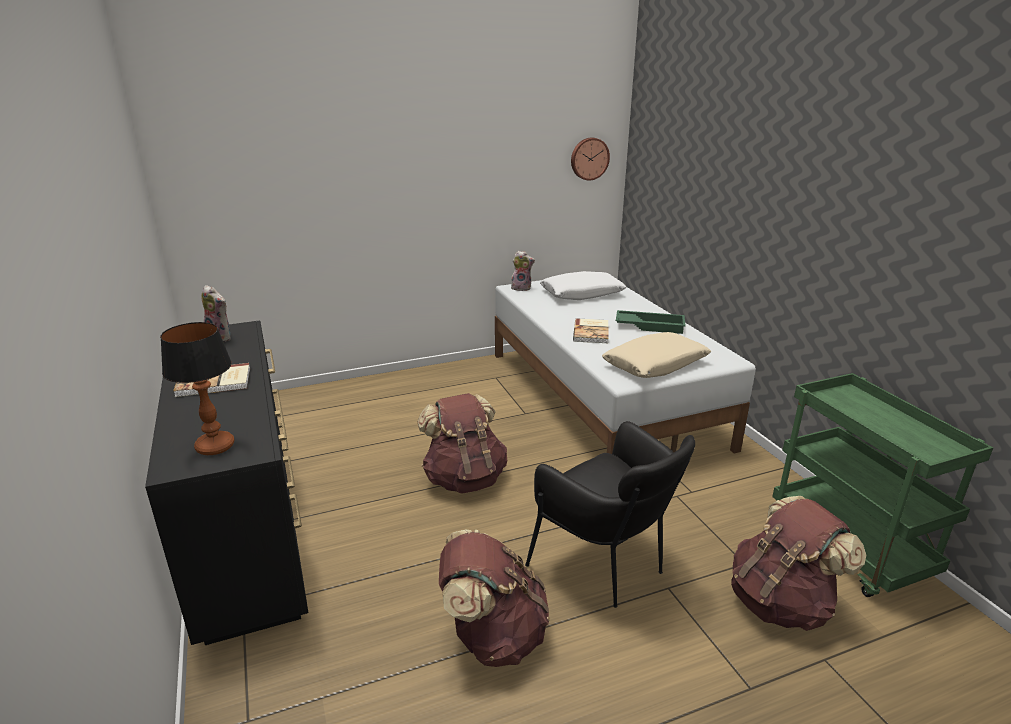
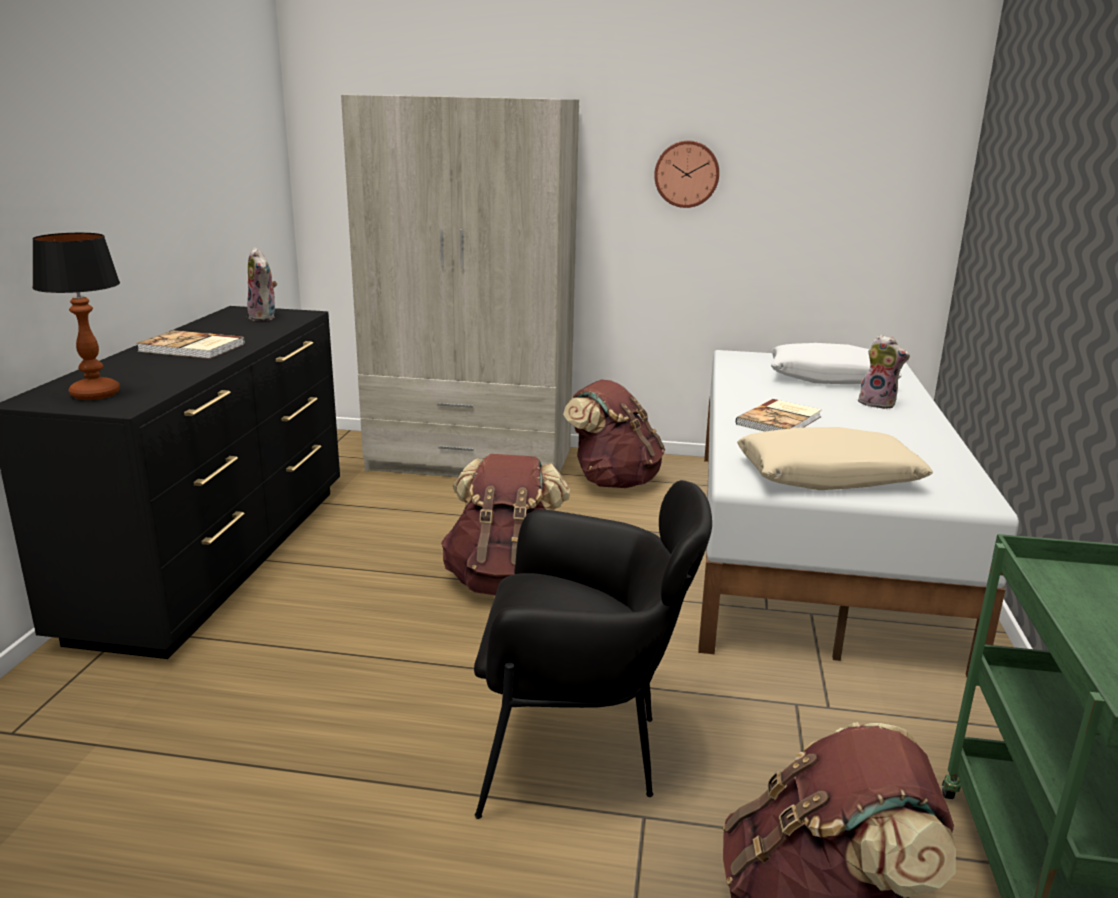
camera: 30 degrees right, 5 degrees down
(350, 397) = (471, 460): none -> beige wardrobe
(493, 636) = (339, 767): brown backpack -> brown backpack (613, 481)
(521, 288) = (748, 357): plush toy -> plush toy (878, 403)
(589, 158) = (898, 169): wall clock -> wall clock (686, 174)
(606, 566) = (581, 750): black armchair -> black armchair turned 75 degrees counterclockwise
(650, 325) = (890, 431): green tray -> none

